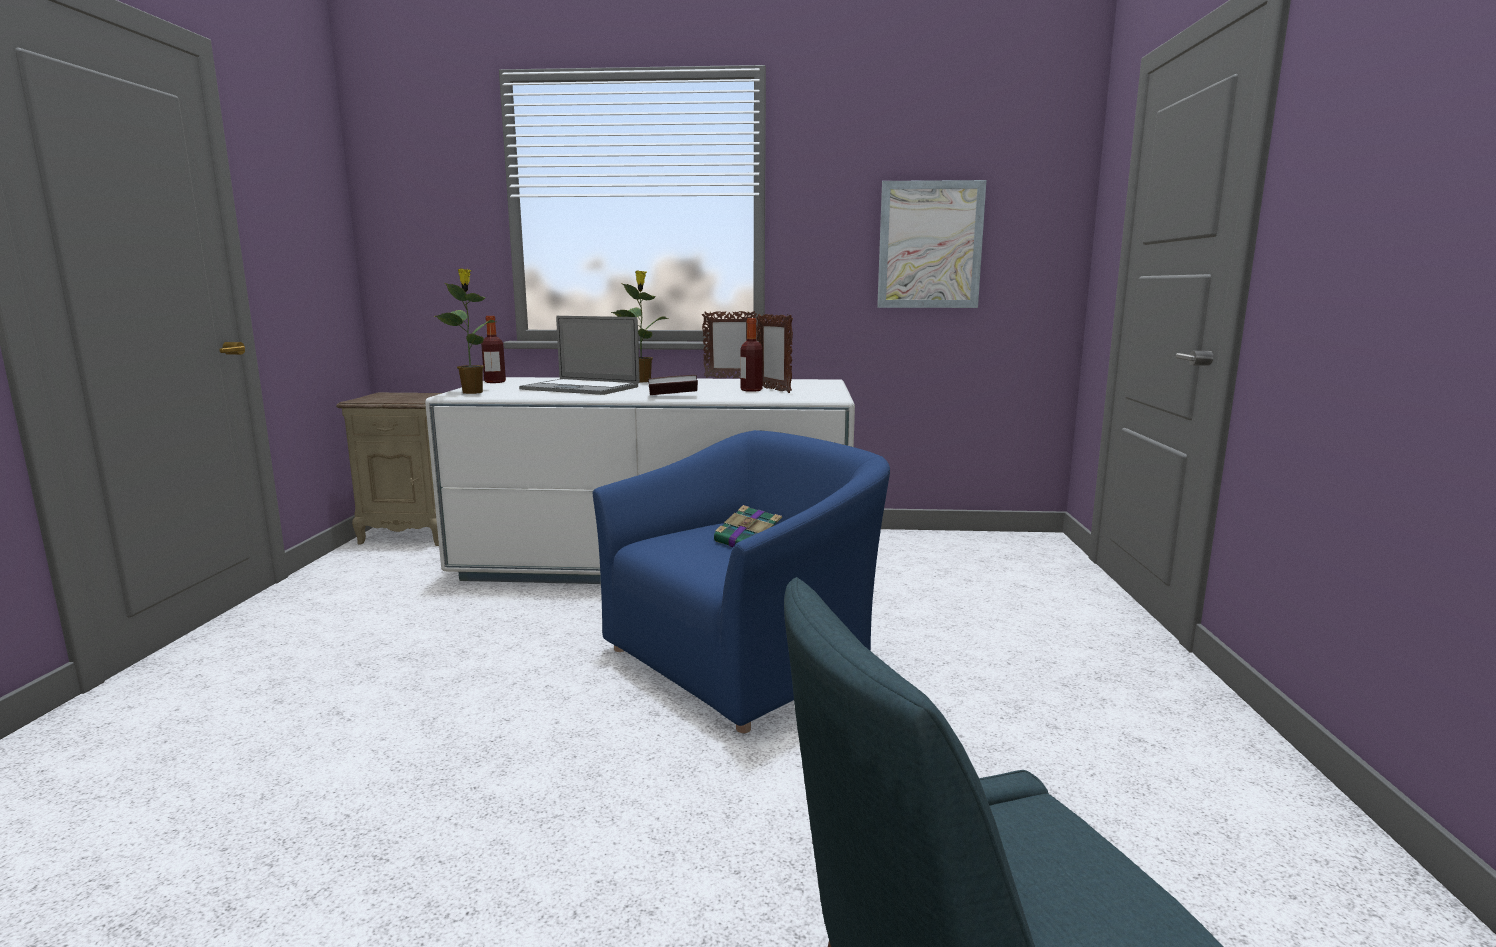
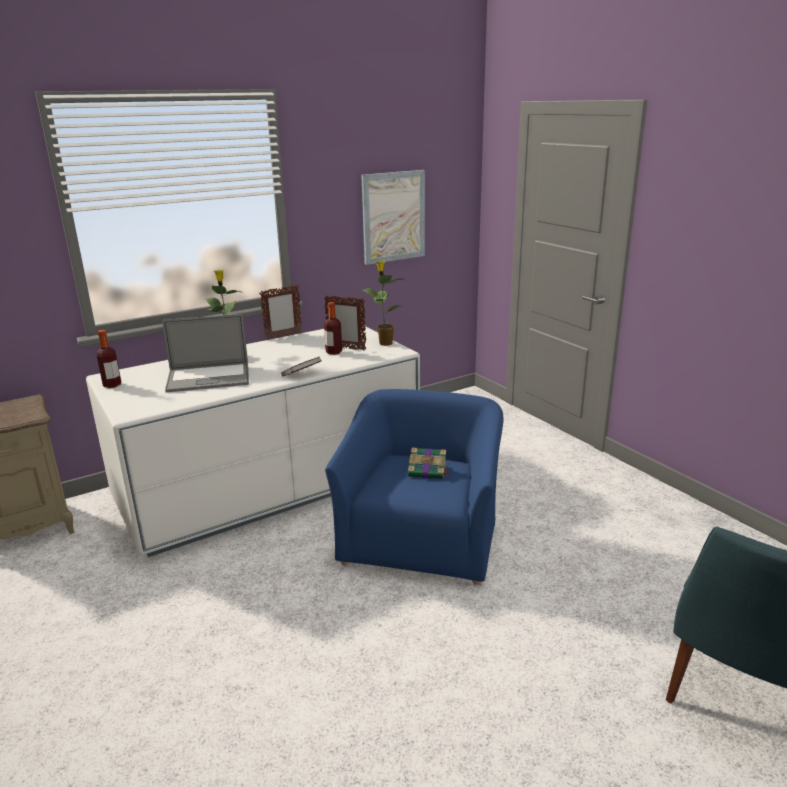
camera: 35 degrees left, 10 degrees up
(472, 392) = (135, 406): potted plant -> potted plant (385, 343)

